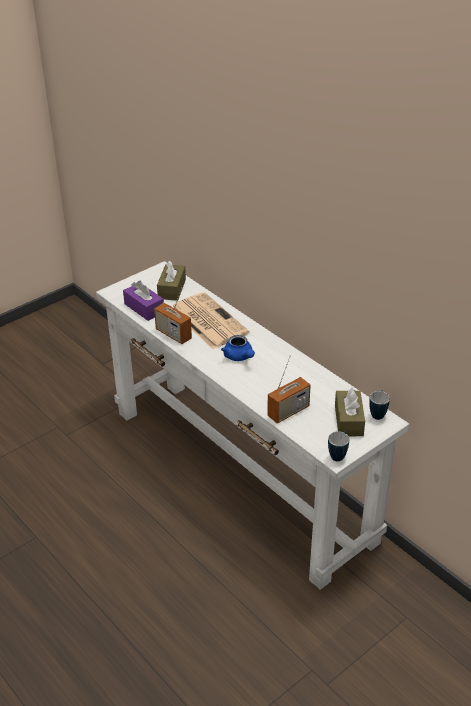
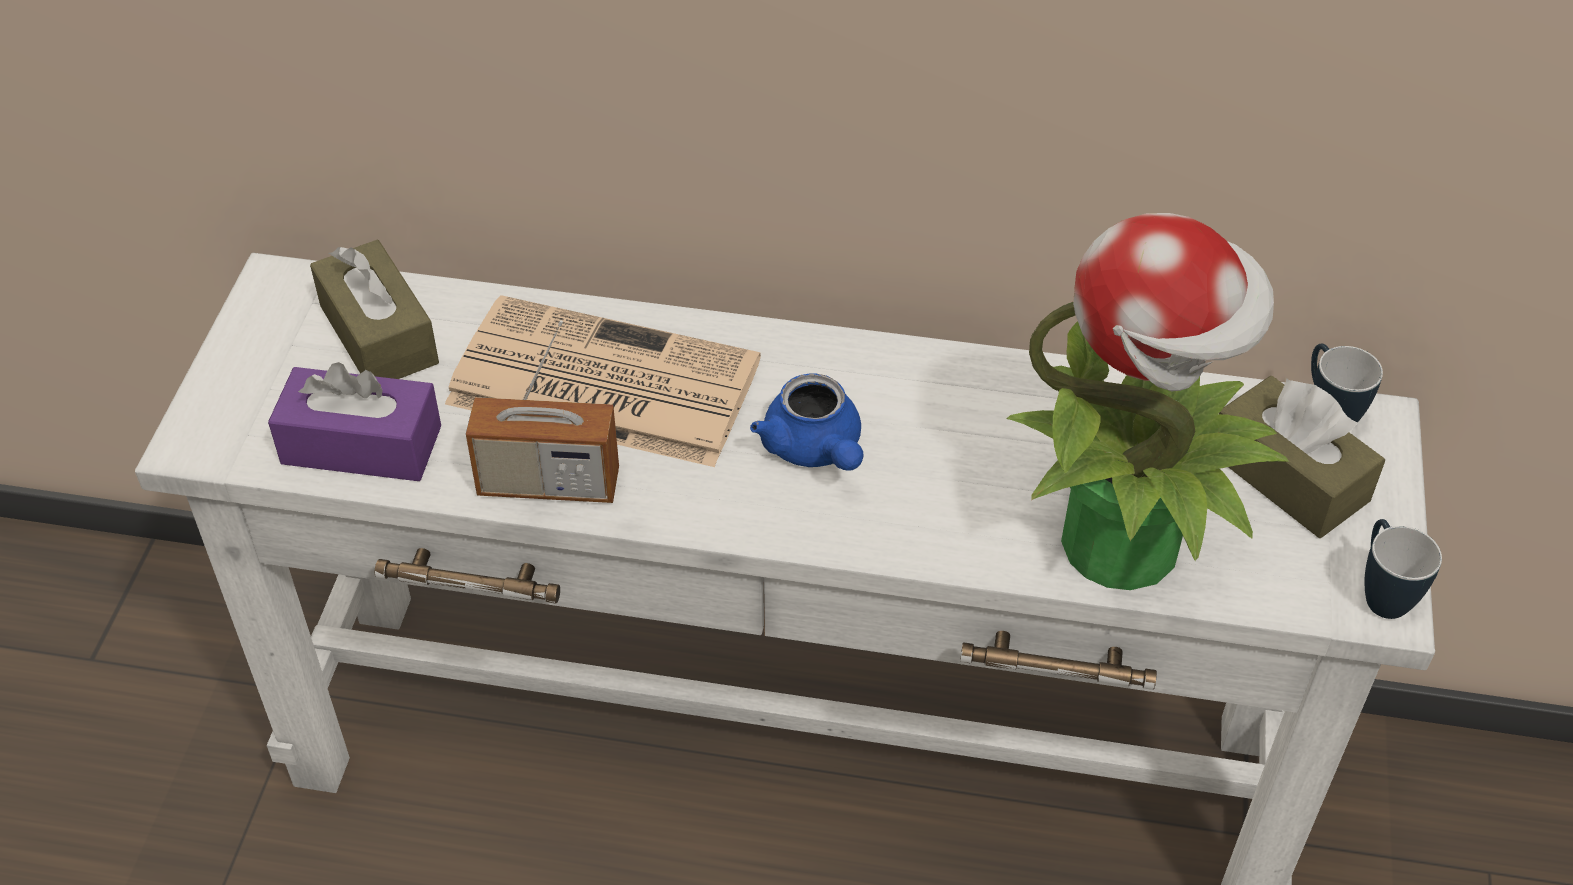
camera: 40 degrees left, 10 degrees up
(239, 357) = (815, 450): blue teapot -> blue teapot turned 45 degrees clockwise
(288, 411) = (1125, 543): radio -> potted plant

